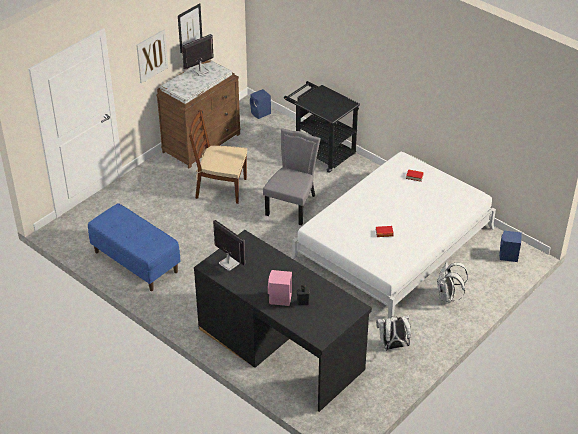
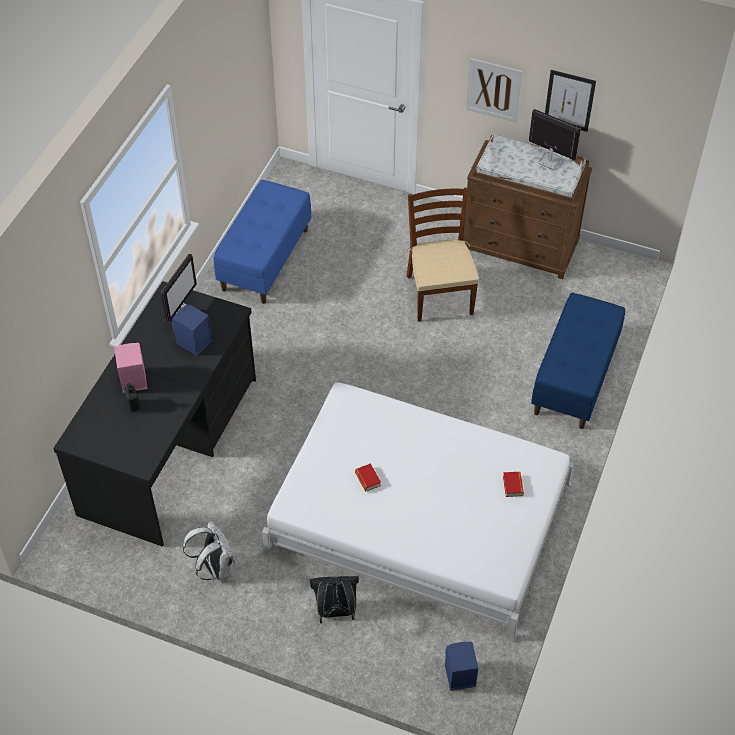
camera: 70 degrees right, 10 degrees up
(261, 113) = (622, 287): blue speaker -> blue speaker (193, 343)
(292, 206) = (440, 380): grey chair -> none
(320, 152) = (575, 378): black cart -> blue bench
(447, 297) = (336, 612): white backpack -> black backpack

